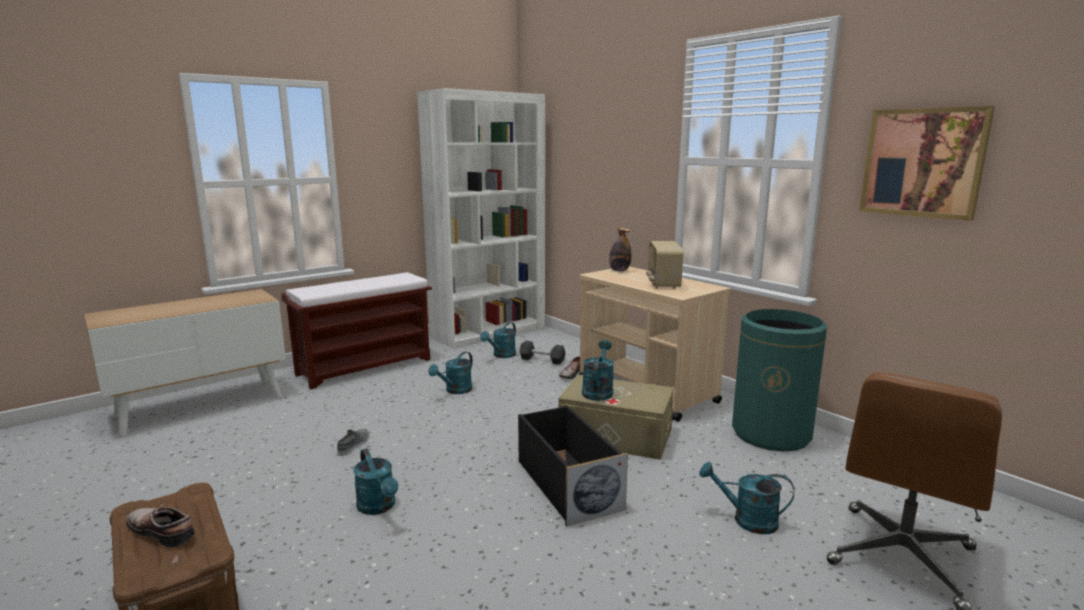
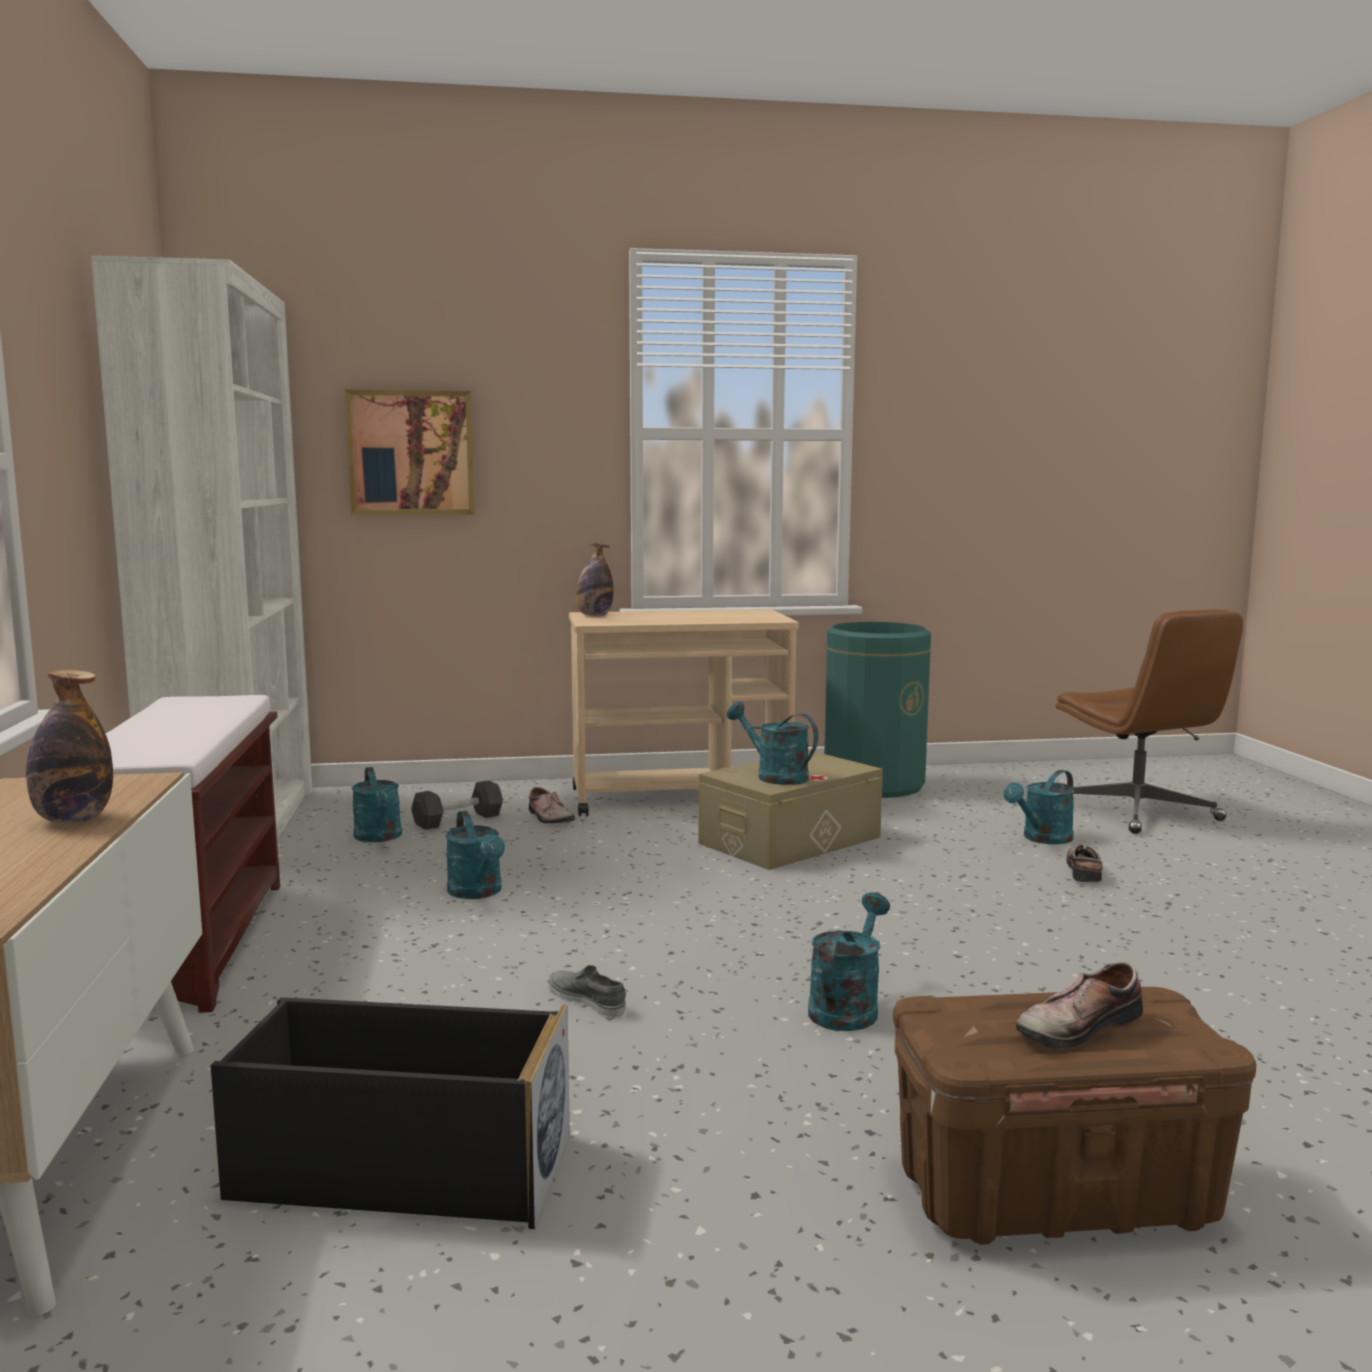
camera: 60 degrees left, 5 degrees down
(209, 306) = (73, 820): none -> bottle
(379, 507) = (847, 1007): turquoise watering can -> turquoise watering can turned 60 degrees counterclockwise
(566, 484) = (893, 889): black storage box -> black storage box (399, 1169)
(662, 283) = (705, 616): radio -> none
(692, 552) = (1086, 872): none -> shoe
(922, 163) = (960, 430): picture -> picture (411, 453)

